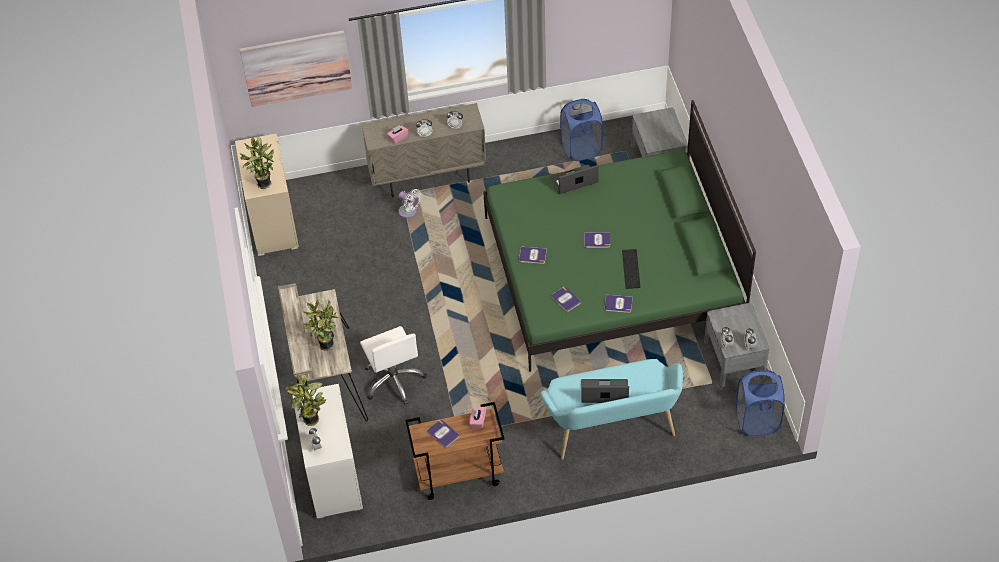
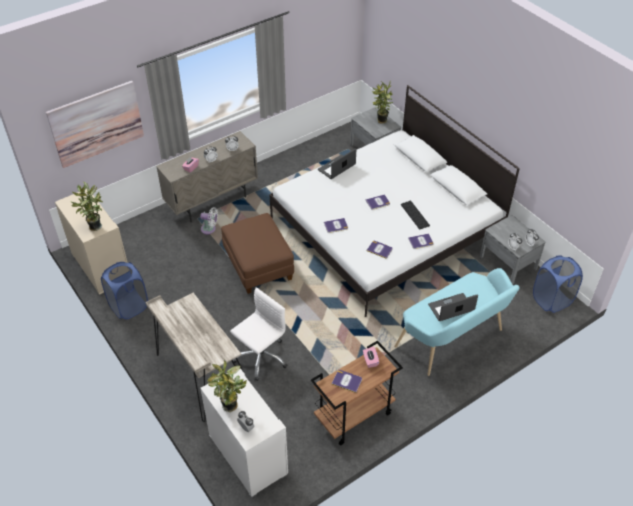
camera: 25 degrees left, 5 degrees down
(324, 345) = (206, 339): potted plant -> potted plant (381, 121)
(394, 380) = (260, 357): white office chair -> white office chair turned 90 degrees counterclockwise
(441, 274) = (258, 265): none -> brown ottoman
(581, 149) = (316, 155): blue laundry basket -> blue laundry basket (129, 306)
(612, 271) = (385, 228): green bed -> white bed

